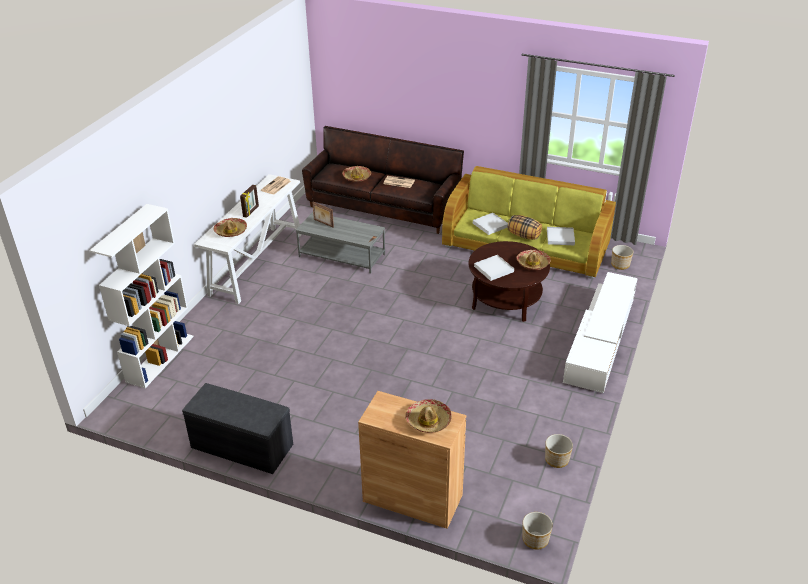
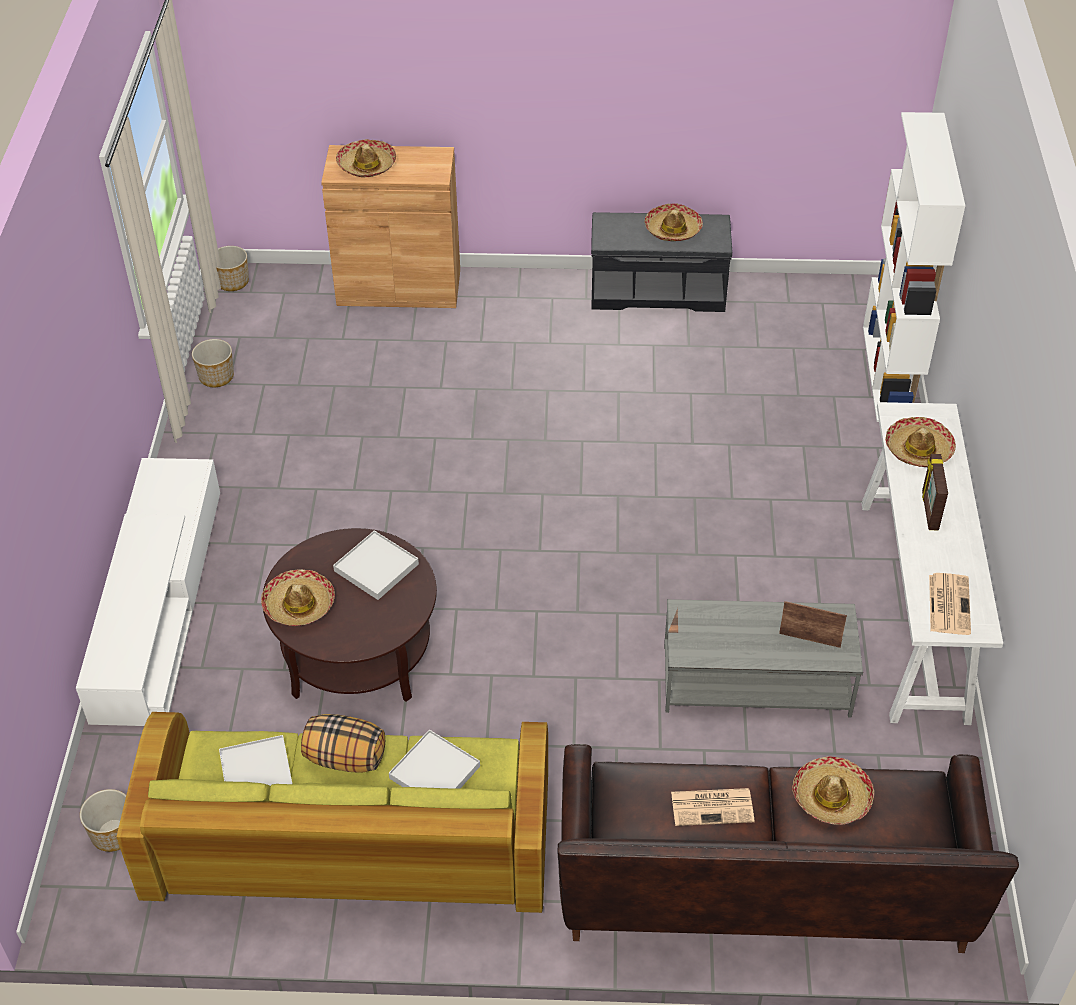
camera: 160 degrees right, 10 degrees up
(227, 407) = (673, 229): none -> hat

